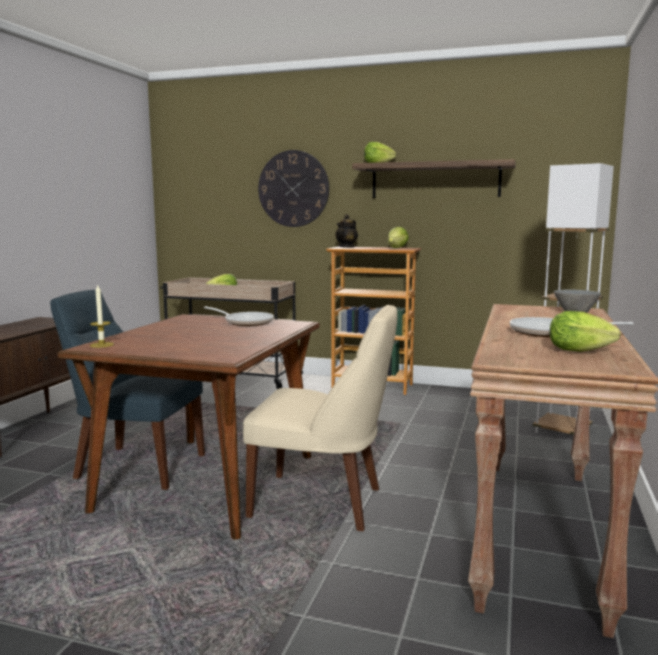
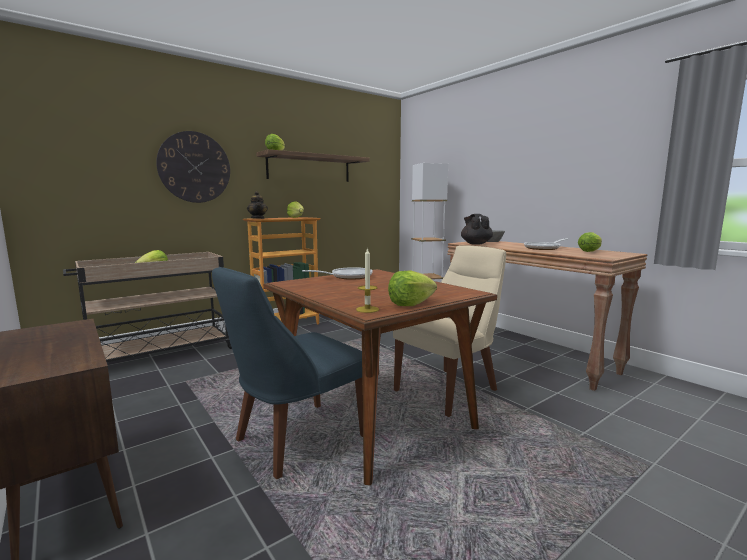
camera: 55 degrees left, 0 degrees up
(137, 350) = (410, 304): none -> lettuce
(516, 310) = (475, 244): none -> black teapot

